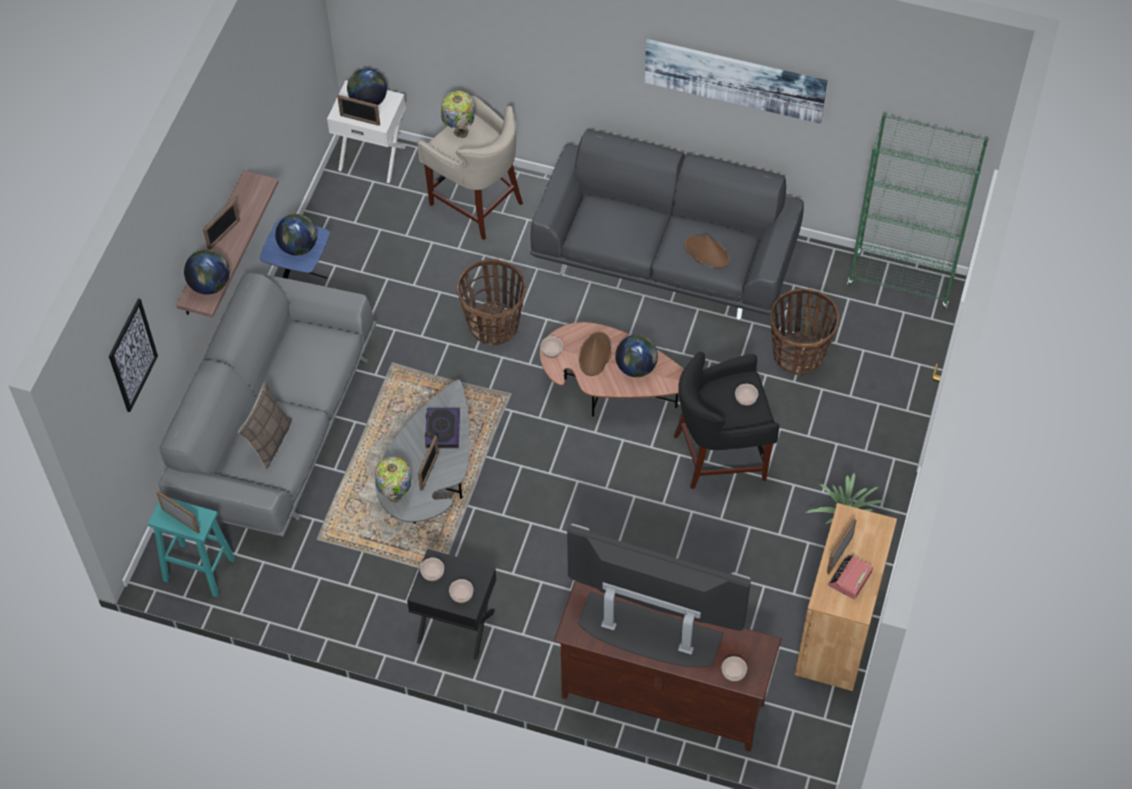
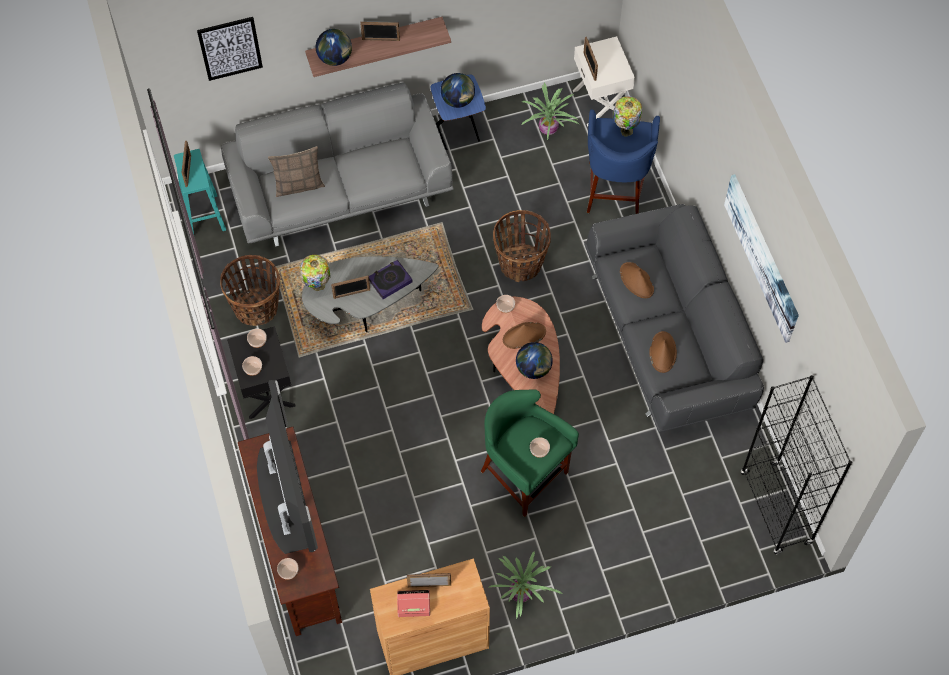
camera: 55 degrees right, 5 degrees up
(364, 214) = (549, 128): none -> potted plant
(368, 101) = (610, 60): globe -> none
(476, 201) = (616, 188): beige stool -> blue stool
(616, 227) = (637, 281): none -> brown hat
(721, 455) = (523, 474): black stool -> green stool
(798, 354) = (652, 475): basket -> basket (256, 307)
(901, 281) = (776, 508): green bookcase -> black bookcase

